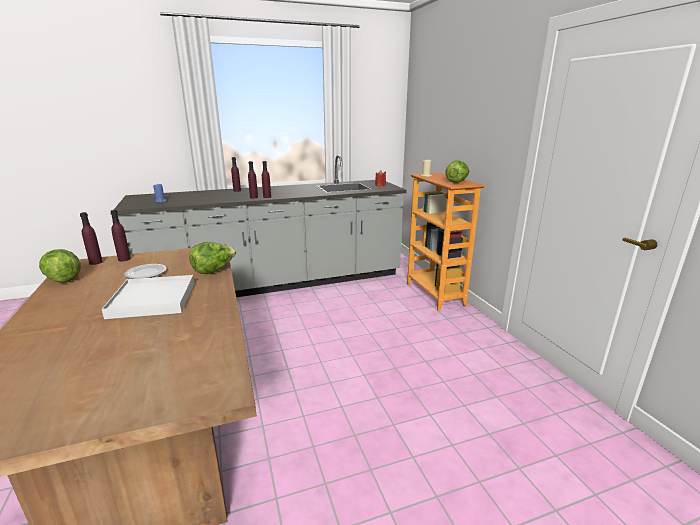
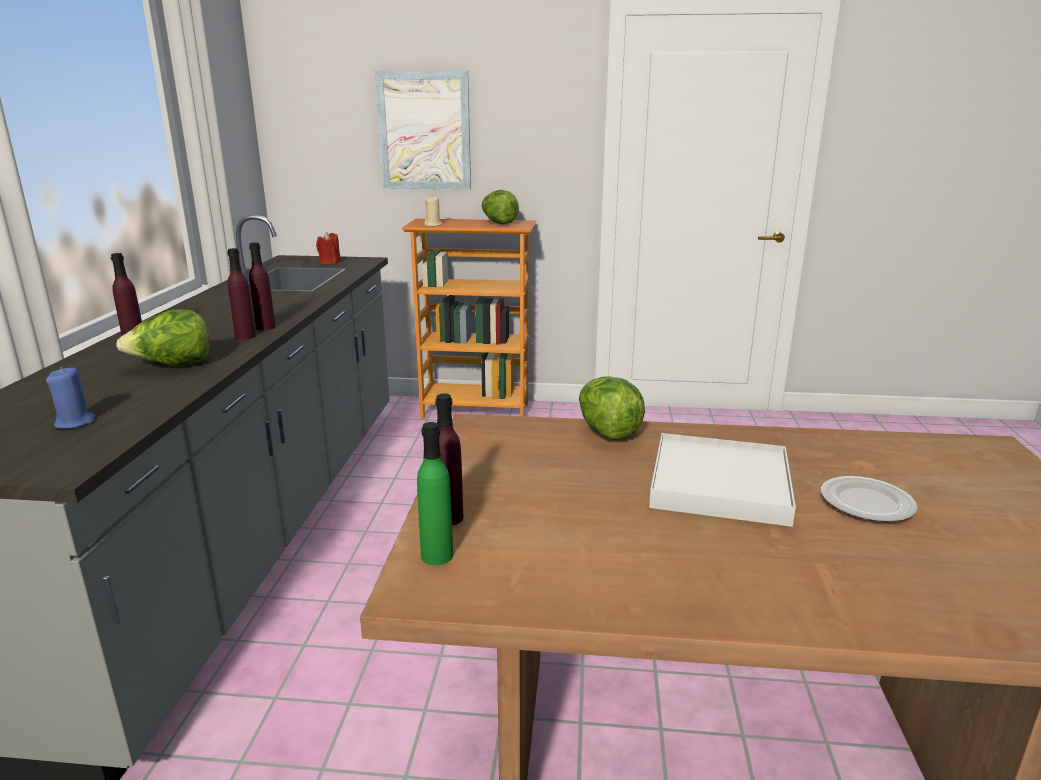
camera: 65 degrees left, 0 degrees up
(63, 279) = (535, 594): lettuce -> lettuce (173, 366)
(96, 262) = (437, 555): purple bottle -> green bottle
(146, 274) = (576, 491): plate -> plate (867, 504)
(452, 121) = (424, 131): none -> picture

